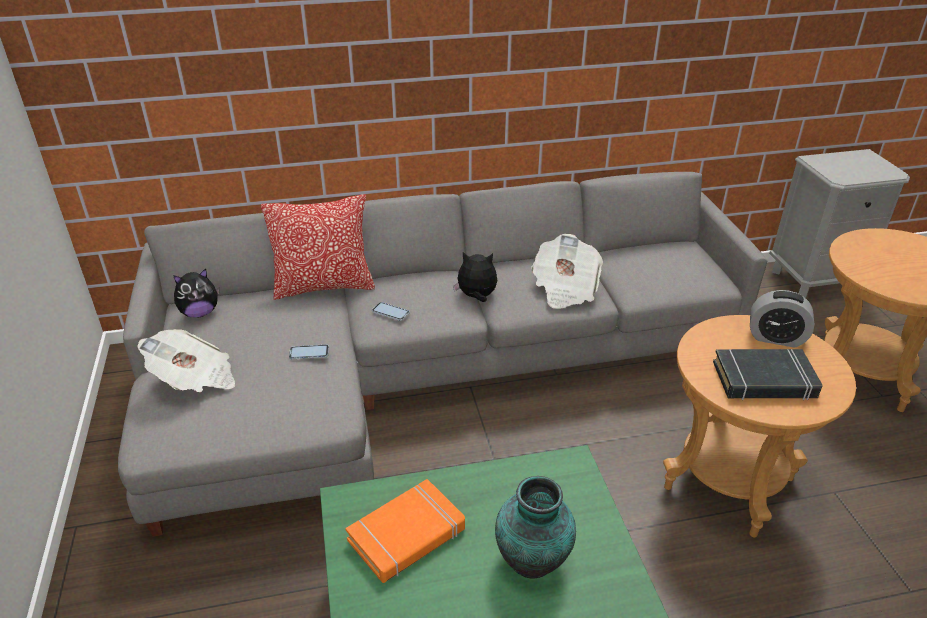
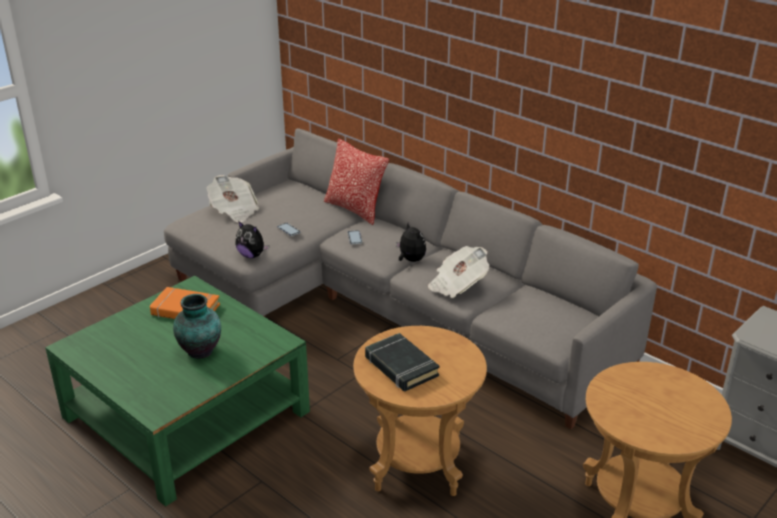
camera: 55 degrees right, 5 degrees down
(200, 313) = (288, 188): plush toy -> plush toy (252, 255)
(775, 338) = (458, 361): alarm clock -> none

